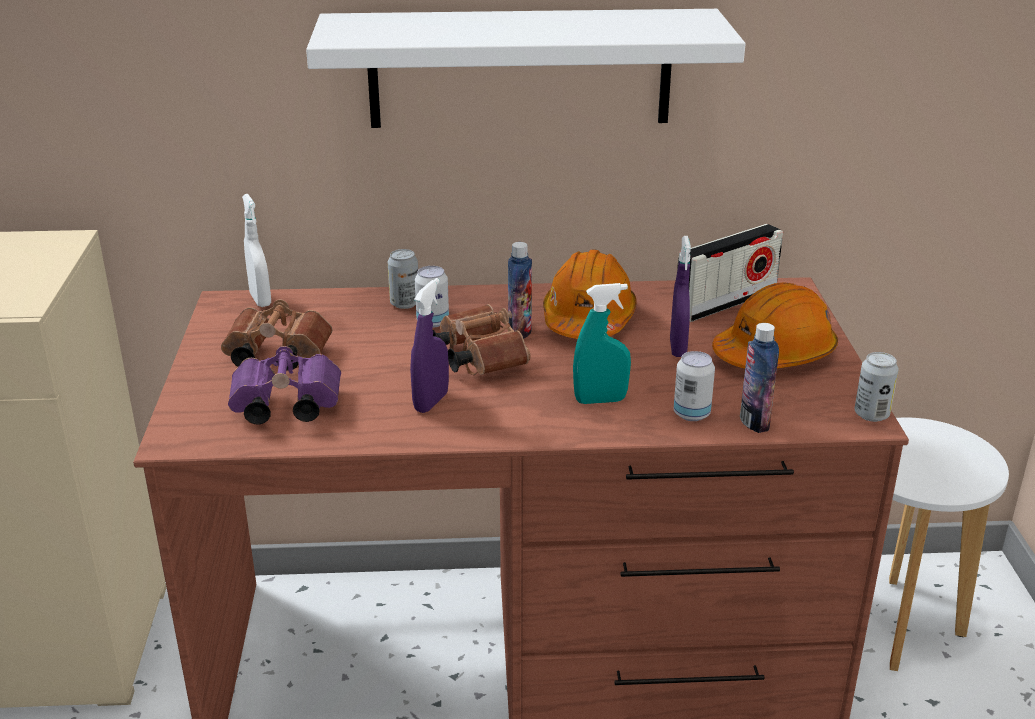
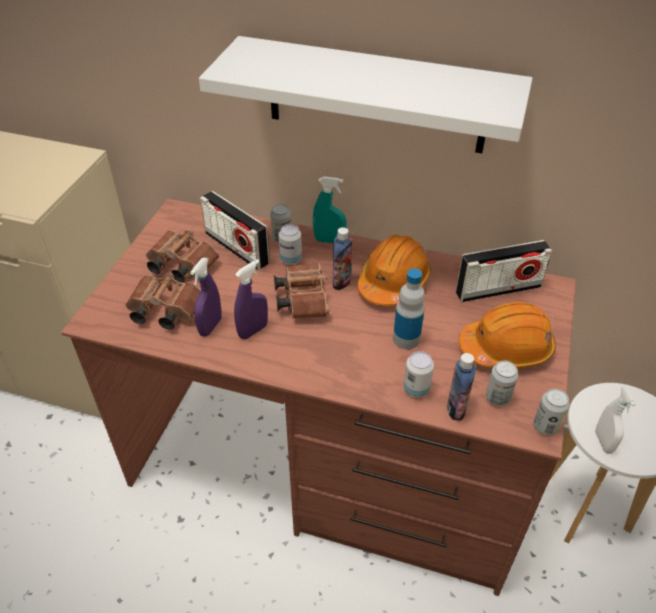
camera: 20 degrees right, 15 degrees up
(260, 300) = (197, 214): white spray bottle -> white spray bottle (603, 442)
(283, 408) = (163, 311): purple binoculars -> brown binoculars
(346, 324) = (237, 248): none -> radio
(600, 400) = (361, 359): turquoise spray bottle -> turquoise spray bottle (329, 240)
(644, 370) = (406, 339): none -> bottle
(678, 348) = (440, 325): purple spray bottle -> purple spray bottle (210, 326)
(797, 401) = (497, 398): none -> can

